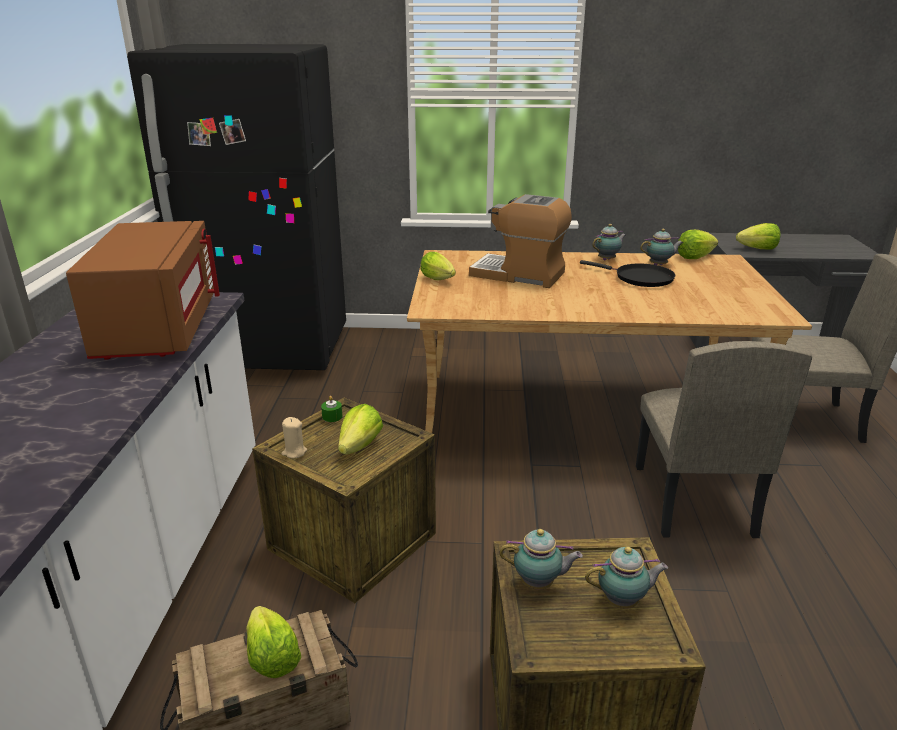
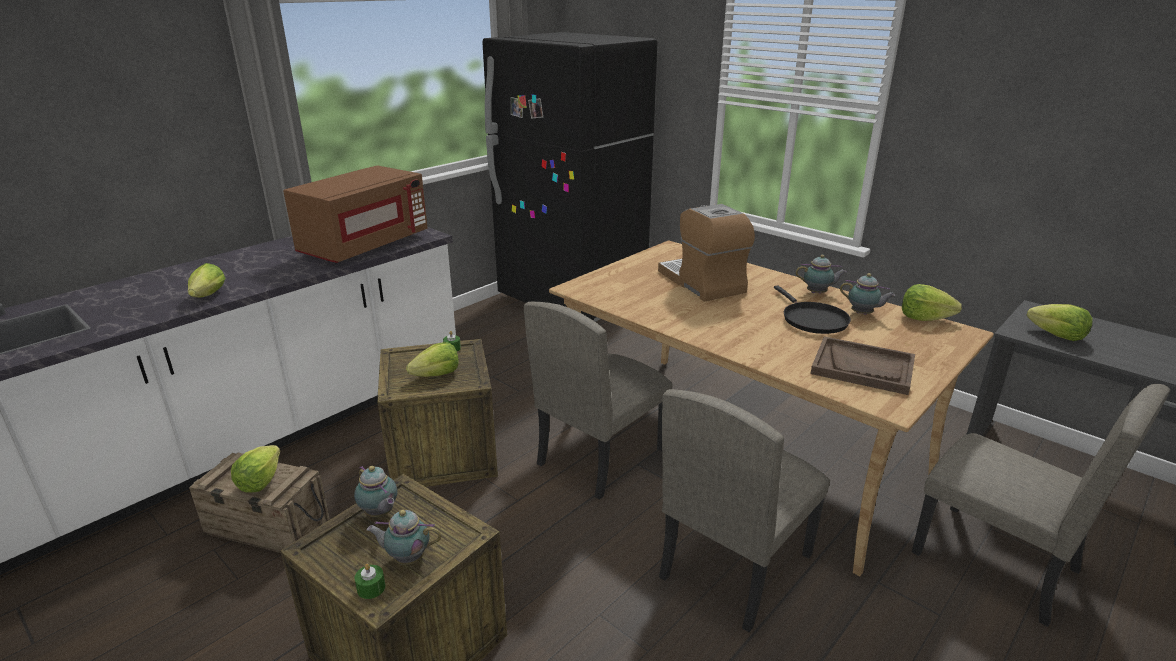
camera: 40 degrees right, 0 degrees up
(294, 452) = (396, 361): beige candle -> none
(439, 280) = (628, 267): lettuce -> lettuce (207, 297)
(495, 472) = (600, 456): none -> beige chair
(623, 602) = (407, 558): teapot -> teapot turned 150 degrees clockwise
(644, 641) = (371, 588): none -> green candle
(725, 298) = (863, 367): none -> brown tray

